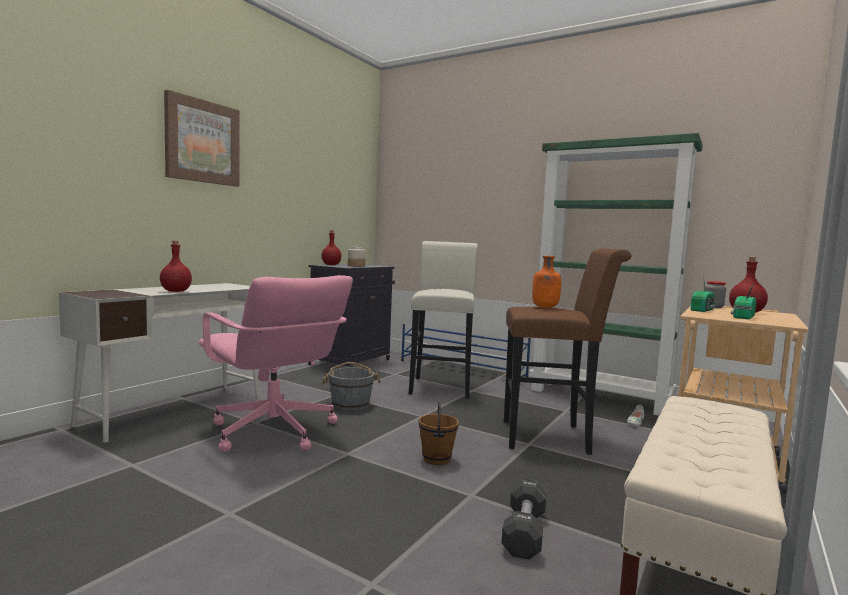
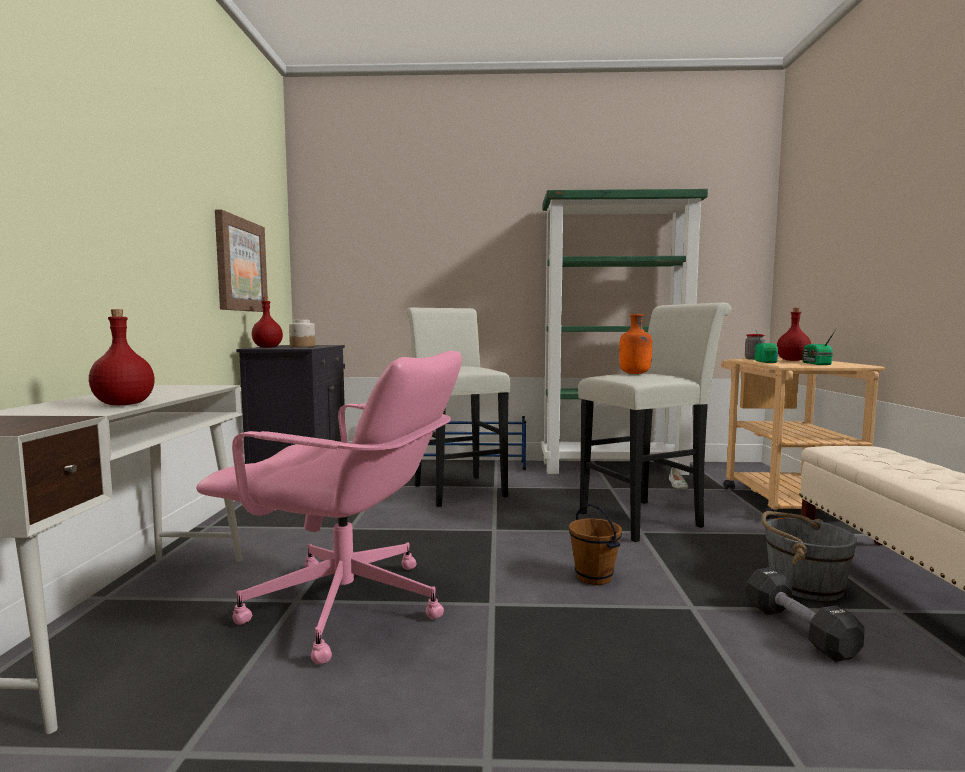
camera: 30 degrees left, 0 degrees up
(202, 142) = (92, 135): picture -> picture (240, 265)
(350, 404) = (389, 537): grey bucket -> grey bucket (803, 584)
(552, 437) = (647, 518): brown stool -> white stool

